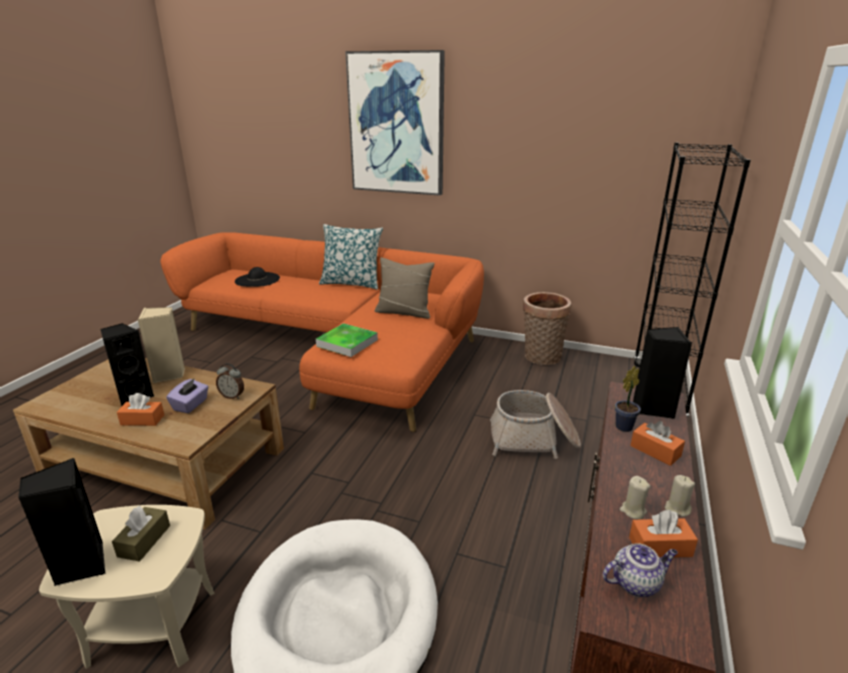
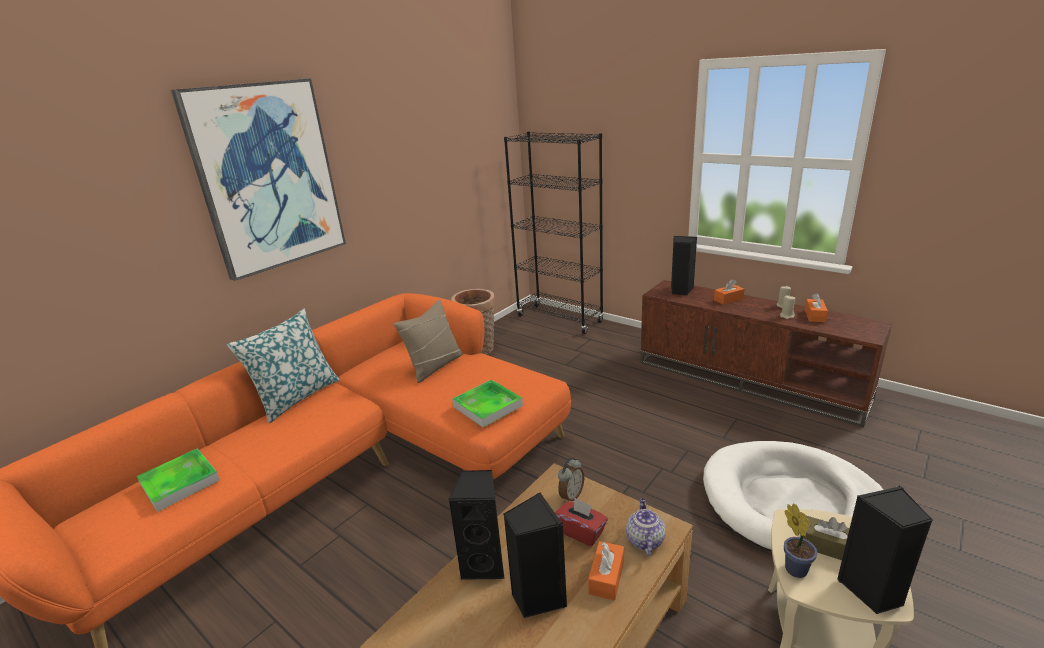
camera: 70 degrees left, 0 degrees up
(169, 375) = (485, 563): beige speaker -> black speaker
(191, 405) = (581, 532): purple tissue box -> red tissue box
(257, 280) = (180, 482): black hat -> tray
(533, 439) = (597, 379): basket -> none
(625, 426) = (701, 301): potted plant -> potted plant (794, 567)
(636, 582) = (844, 326): teapot -> teapot (644, 540)

